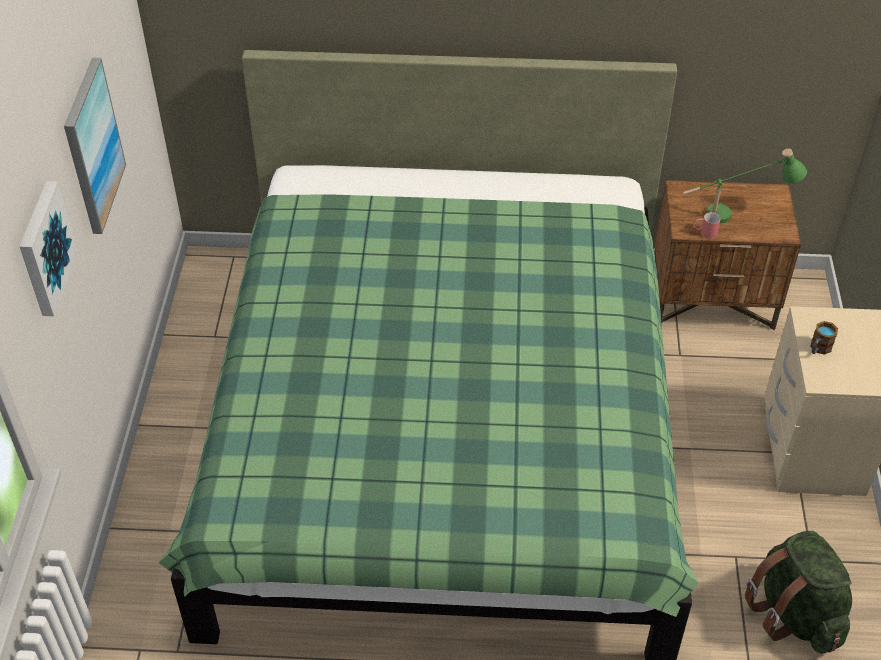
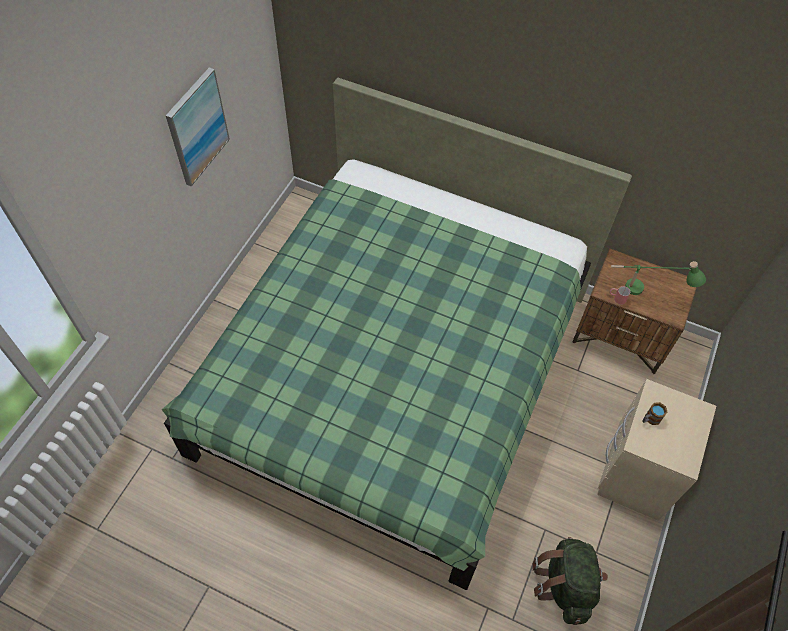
camera: 20 degrees right, 10 degrees up
(44, 248) = (126, 197): picture -> none

